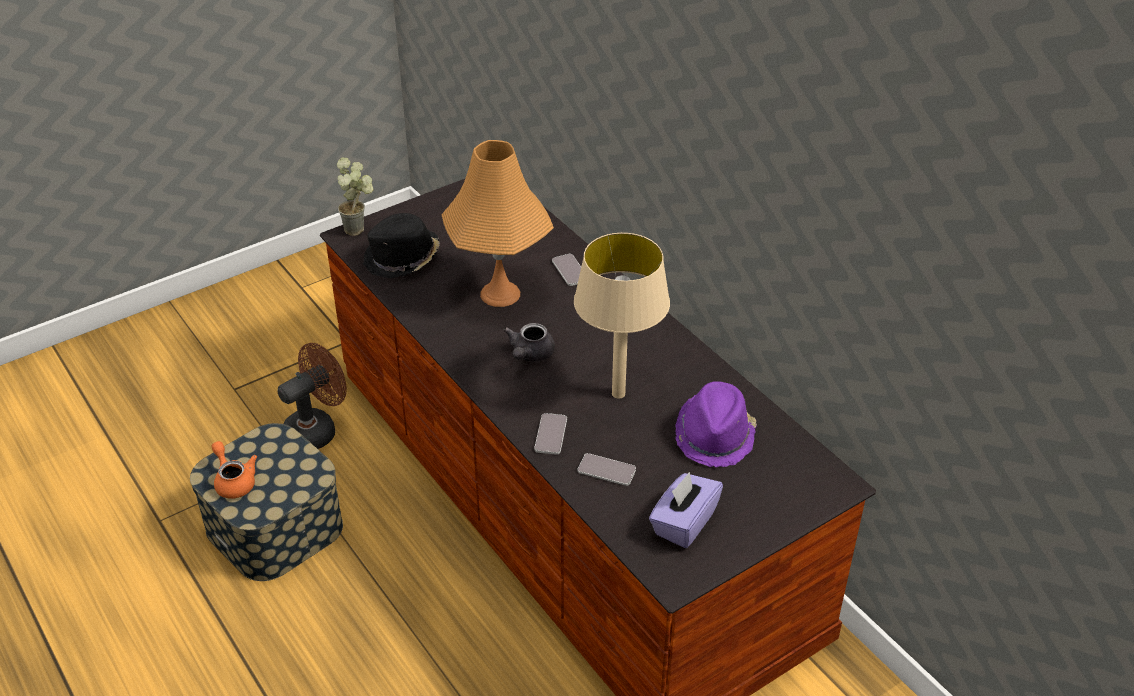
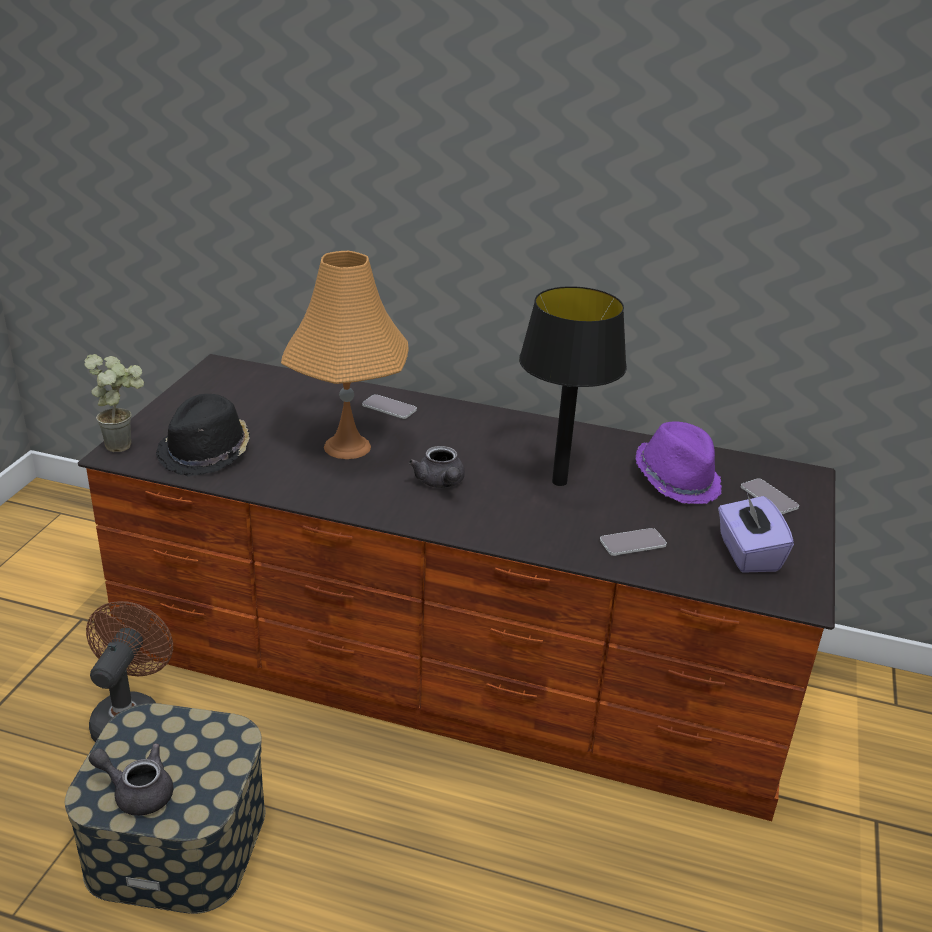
camera: 40 degrees left, 10 degrees down
(234, 481) = (137, 792): orange teapot -> grey teapot
(551, 434) = (547, 537): phone -> phone (769, 497)
(619, 393) = (560, 481): beige table lamp -> black table lamp

